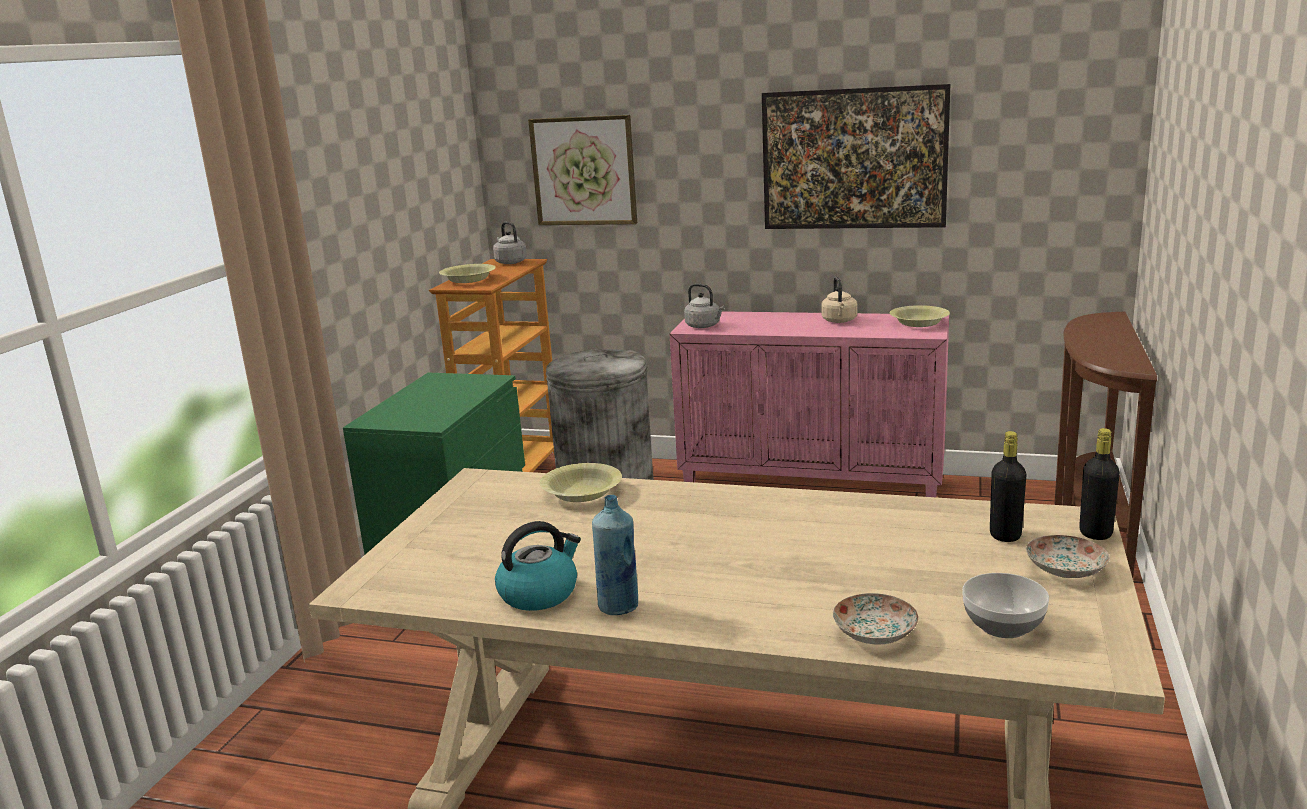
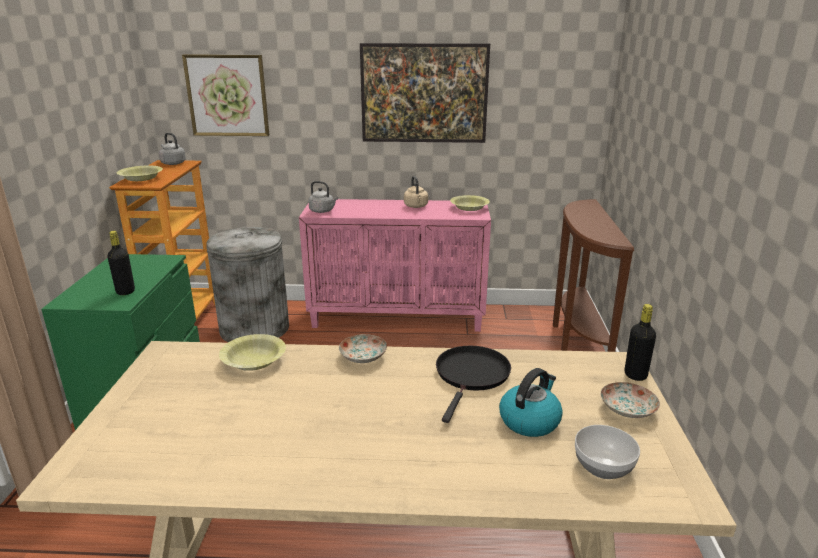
camera: 15 degrees left, 5 degrees up
(539, 593) = (233, 468): kettle -> kettle (529, 420)
(619, 607) = (304, 476): blue bottle -> none
(858, 522) = (471, 376): none -> black frying pan
(875, 634) = (514, 484): plate -> plate (363, 357)
(1005, 535) = (577, 381): black bottle -> black bottle (125, 291)

